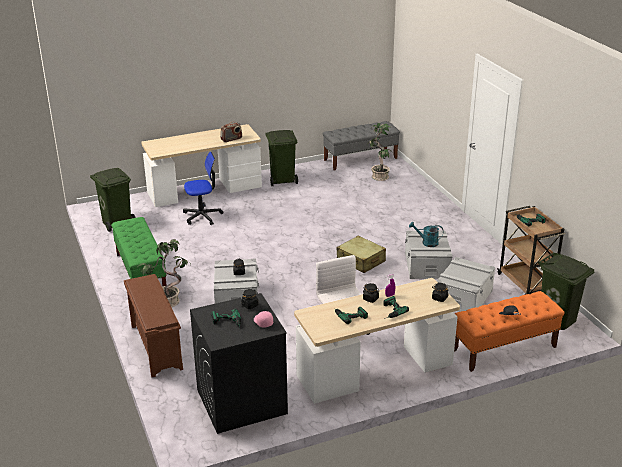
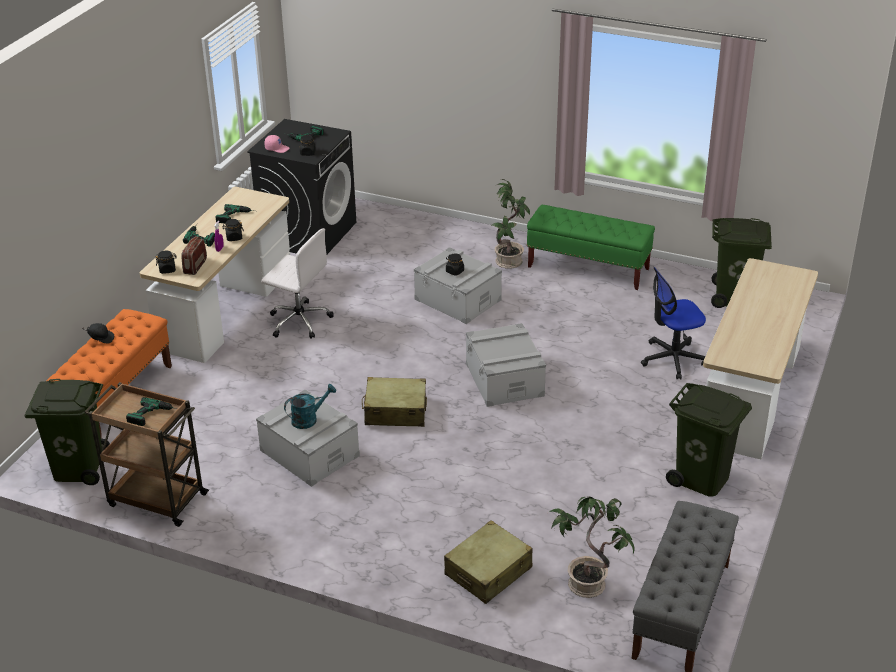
camera: 135 degrees right, 5 degrees up
(155, 346) = (446, 228): brown shoe rack -> none
(202, 216) = (672, 359): office chair -> office chair turned 45 degrees clockwise
(231, 139) = (733, 338): radio -> radio (195, 266)
(409, 195) = (488, 571): none -> beige suitcase
(463, 297) = (218, 434): grey storage box -> grey storage box (504, 379)

